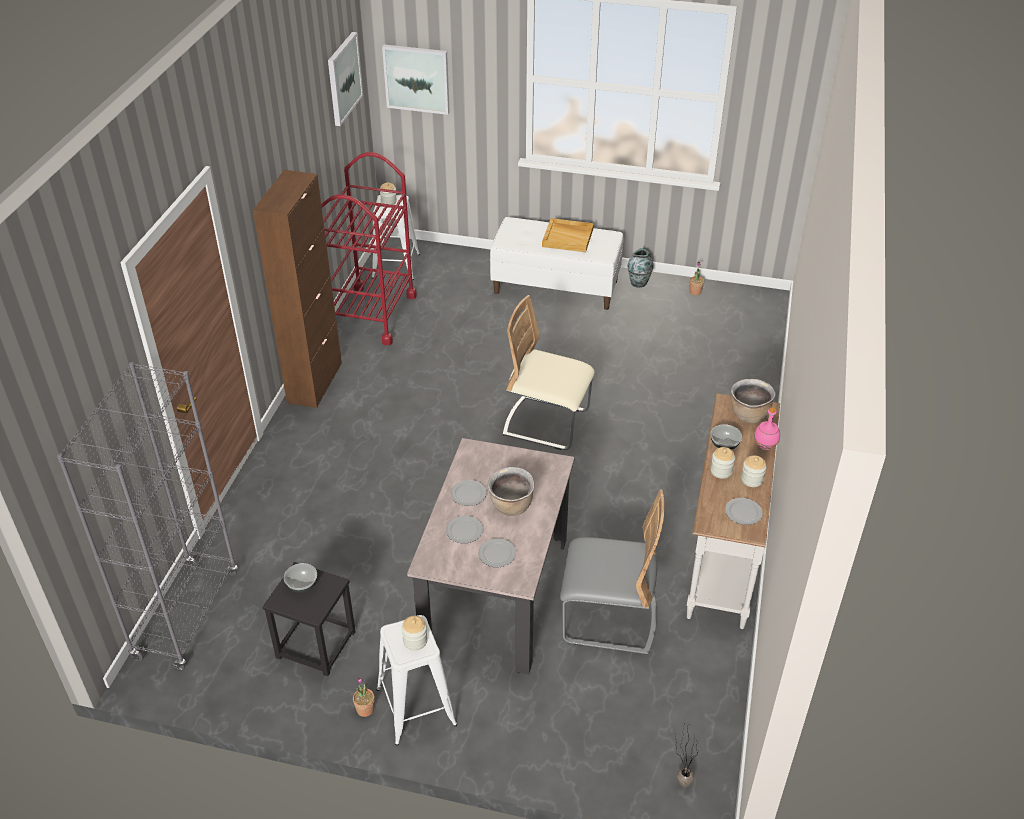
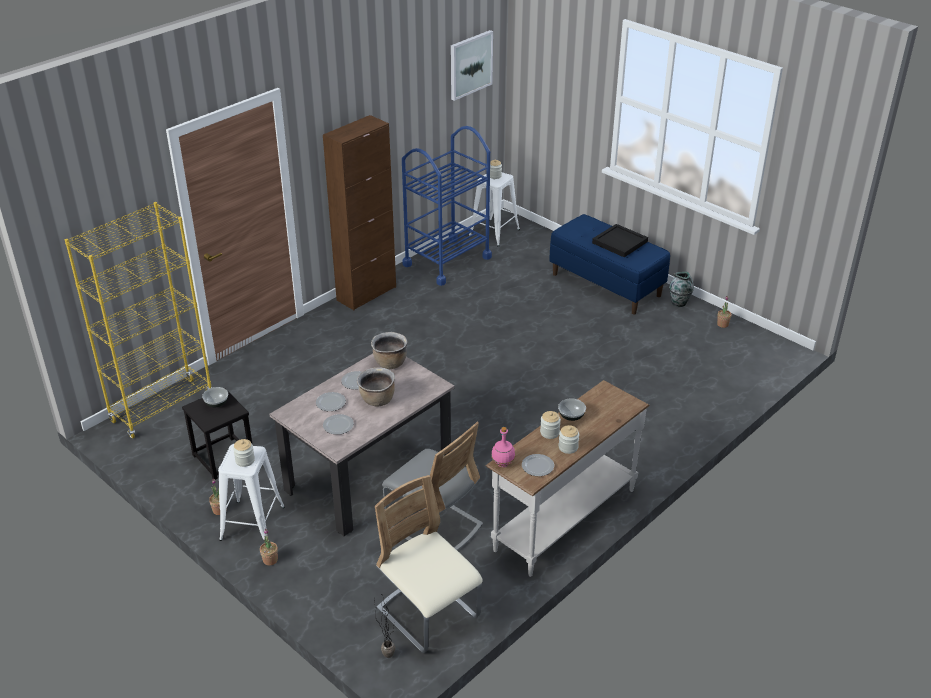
camera: 30 degrees right, 5 degrees down
(187, 615) = (162, 408): grey bookcase -> yellow bookcase
(372, 315) = (447, 261): red cart -> blue cart
(417, 78) = (539, 80): picture -> none
(472, 740) = (270, 560): none -> potted plant
(546, 423) = (509, 378): beige chair -> beige chair (428, 614)
(556, 287) = (606, 285): white bench -> blue bench
(568, 237) = (620, 242): beige tray -> black tray
(748, 415) = (612, 403): brown cooking pot -> brown cooking pot (390, 363)
(764, 446) = (603, 429): pink bottle -> pink bottle (502, 463)

